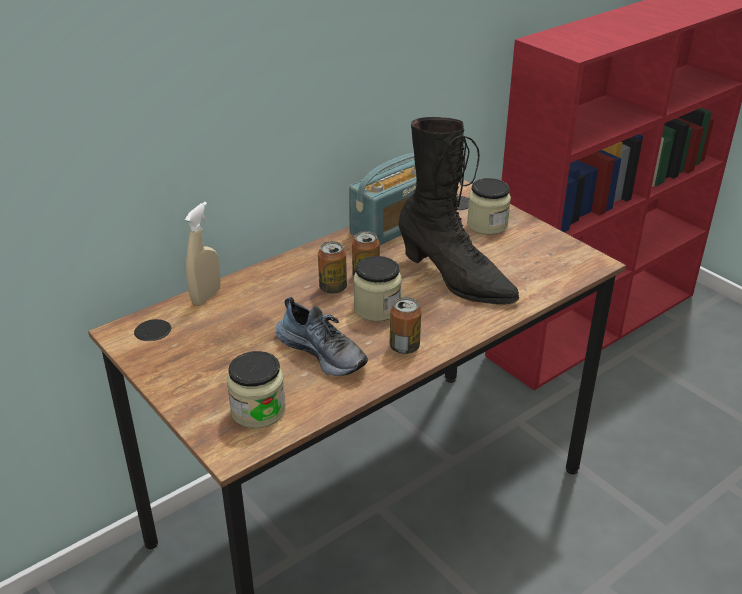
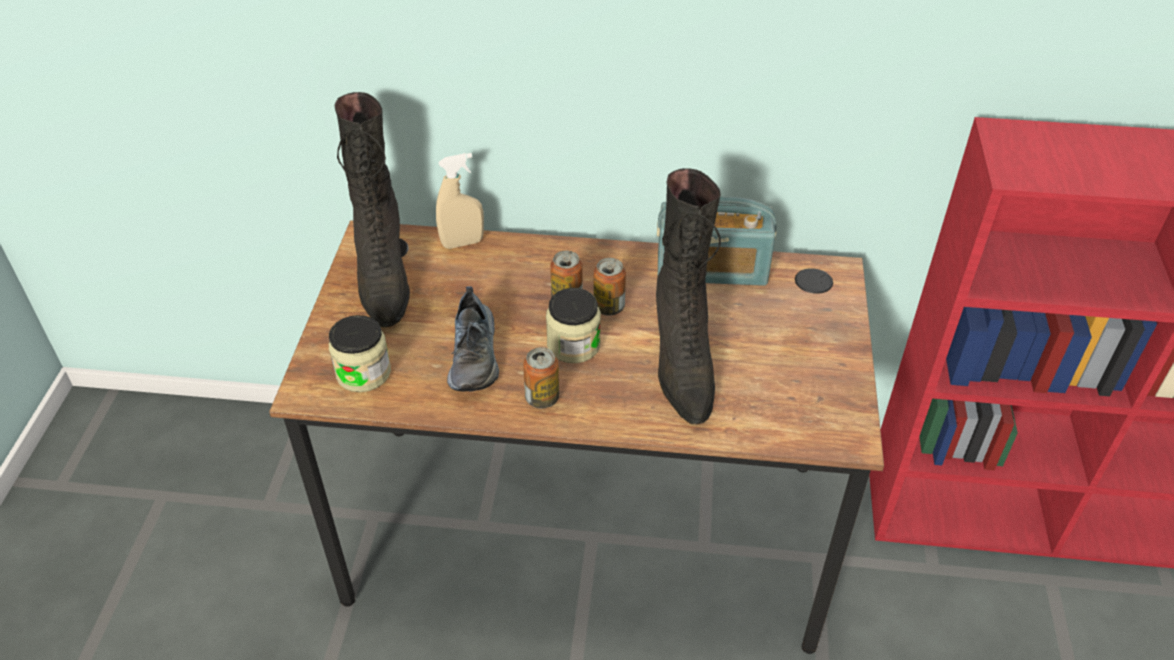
camera: 45 degrees right, 10 degrees up
(177, 348) = (383, 277): none -> black boot
(487, 225) = (804, 324): jar -> none

